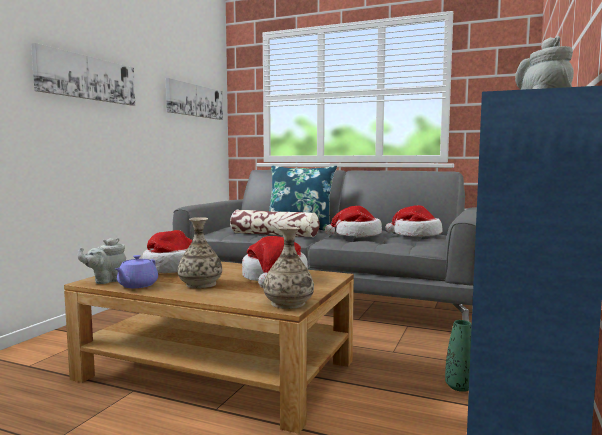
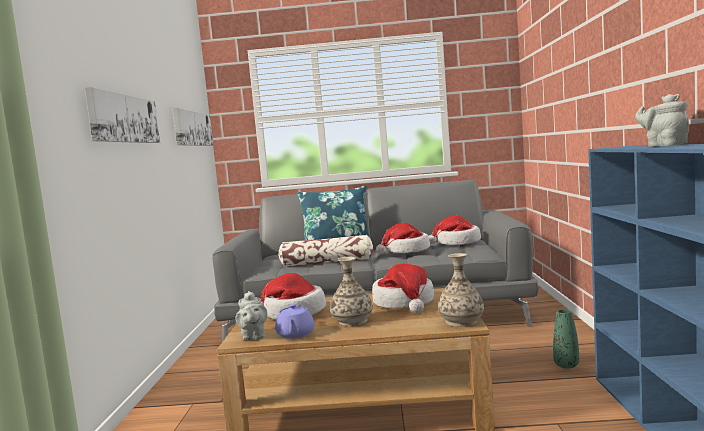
camera: 20 degrees left, 0 degrees up
(106, 281) = (253, 337): grey teapot -> grey teapot turned 45 degrees counterclockwise

